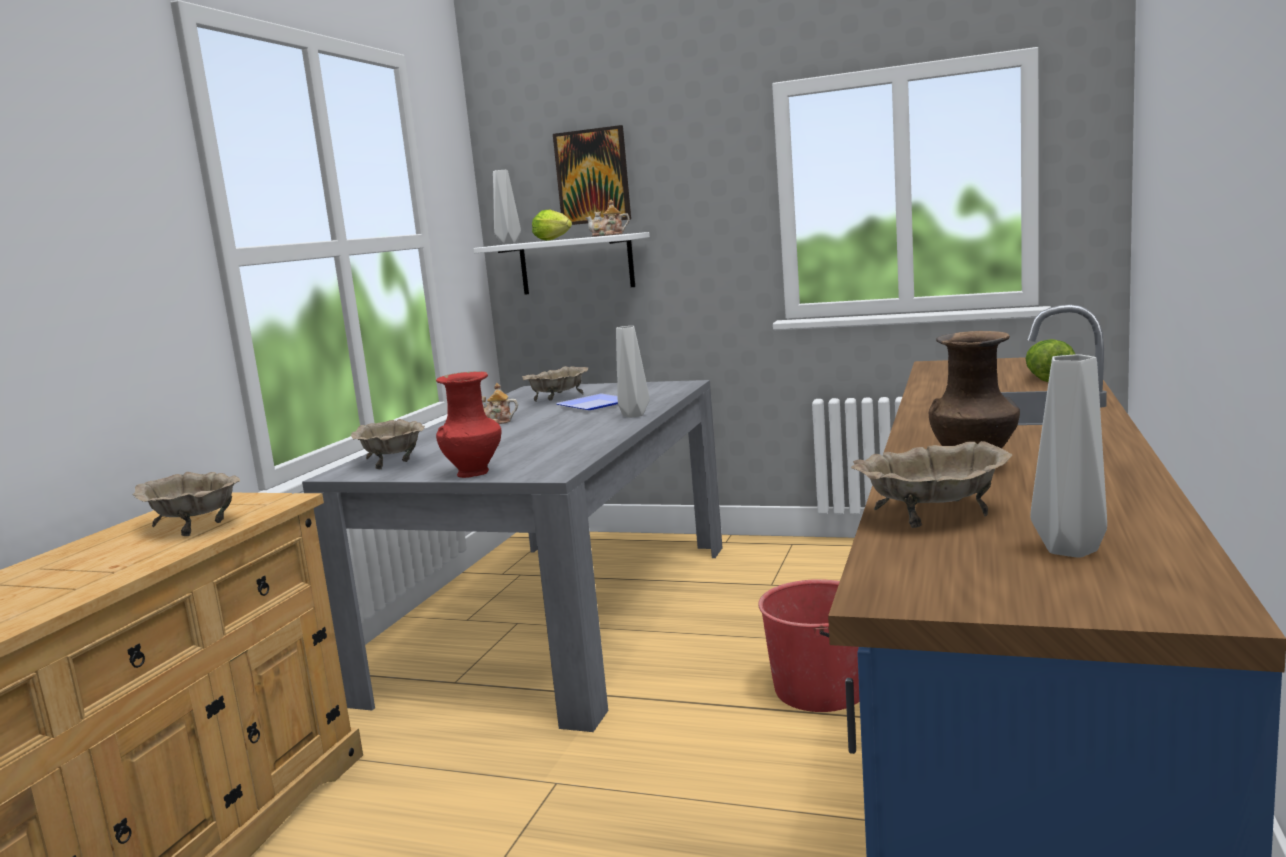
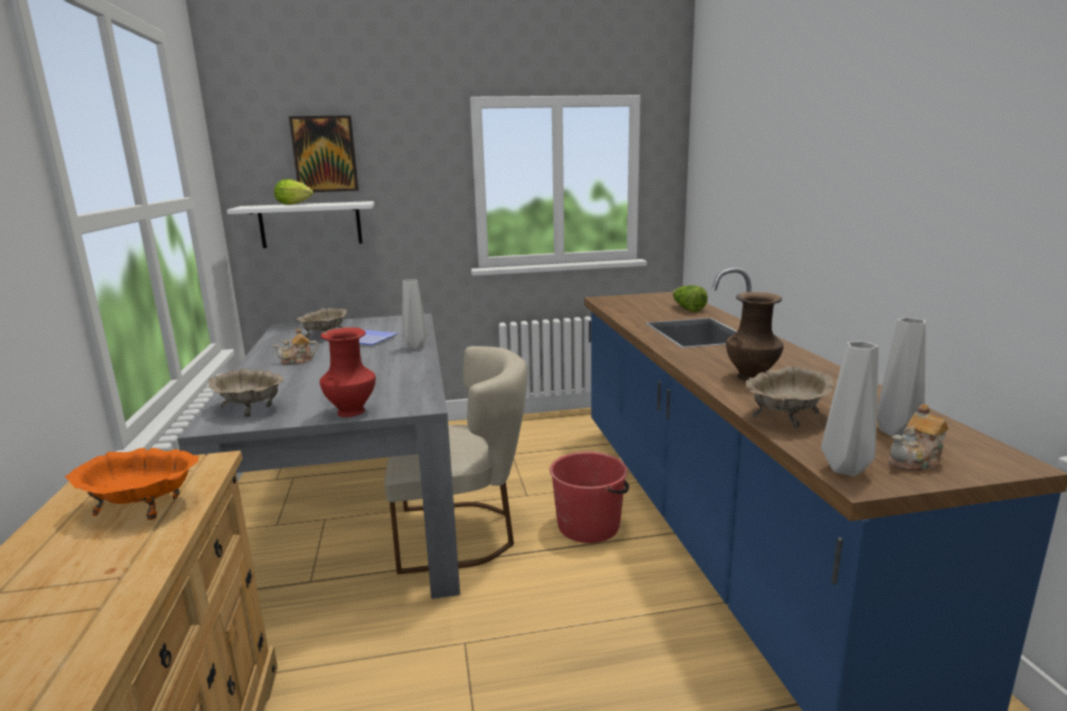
camera: 30 degrees left, 5 degrees up
(196, 525) = (144, 505): beige bowl -> orange bowl
(508, 244) = (251, 206): grey vase -> grey vase (843, 469)
(608, 235) = (350, 203): teapot -> teapot (916, 461)
(652, 667) = (462, 533): none -> beige chair

